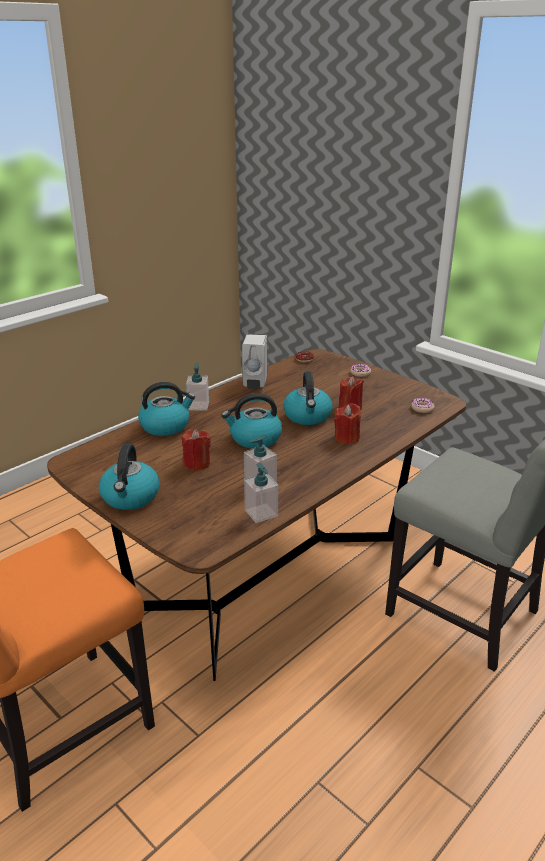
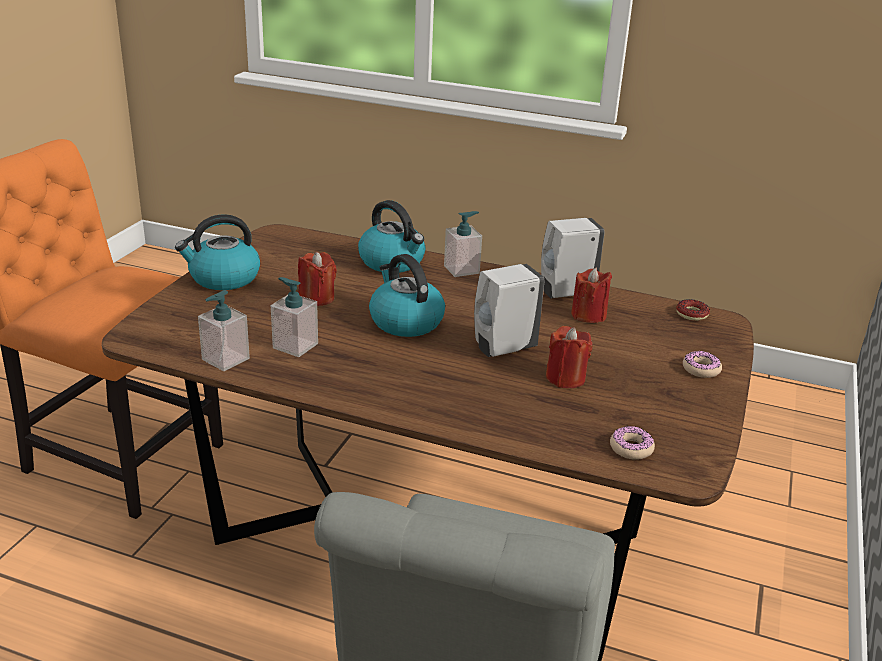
camera: 65 degrees right, 0 degrees up
(308, 416) = (502, 348): kettle -> white soap dispenser
(347, 438) = (463, 390): red candle -> red candle (588, 315)

